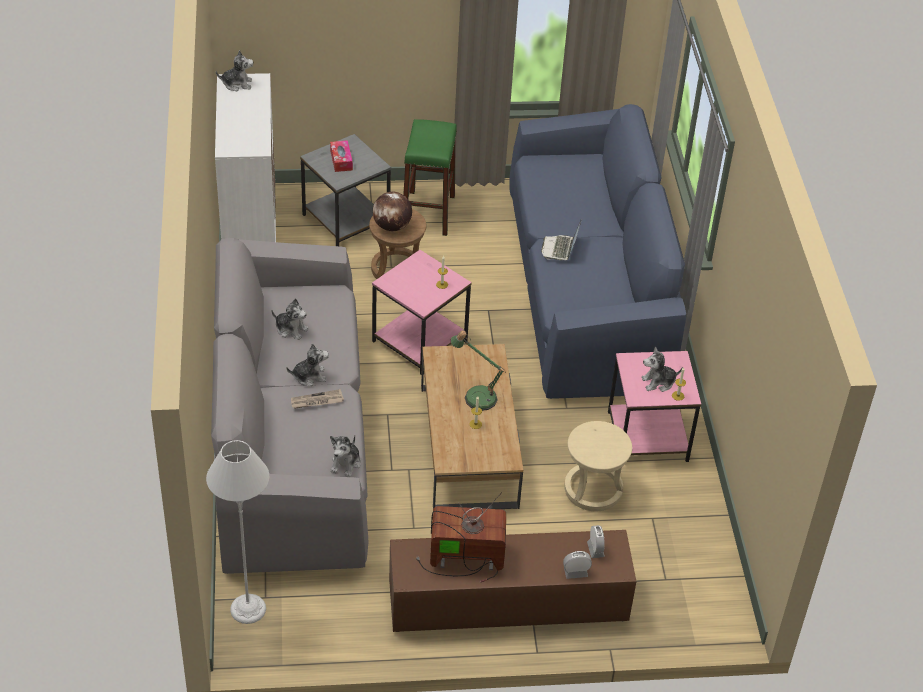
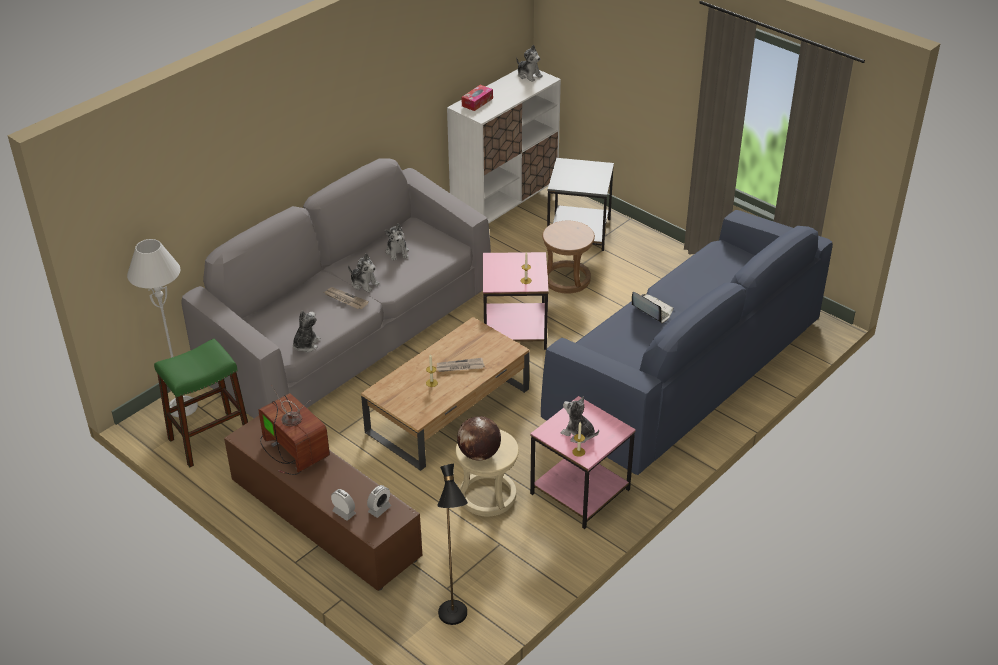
camera: 50 degrees right, 5 degrees down
(341, 160) = (579, 173): tissue box -> tissue box (477, 102)
(346, 463) = (305, 344): plush toy -> plush toy turned 135 degrees clockwise
(392, 227) = (561, 234): globe -> globe (479, 454)
(428, 213) = (642, 258): green stool -> green stool (210, 439)
(476, 395) = (460, 367): table lamp -> newspaper
(560, 249) = (652, 311): laptop -> laptop turned 75 degrees clockwise
(704, 597) = (455, 622): none -> black floor lamp

